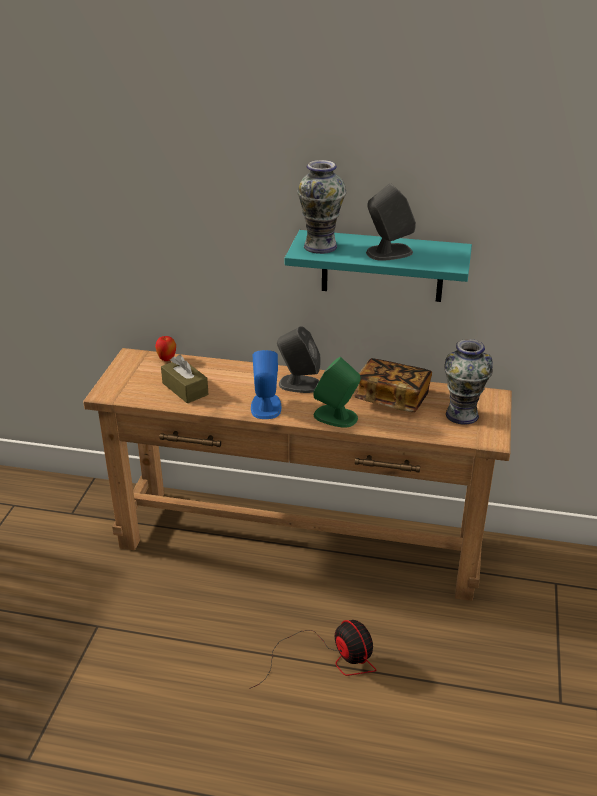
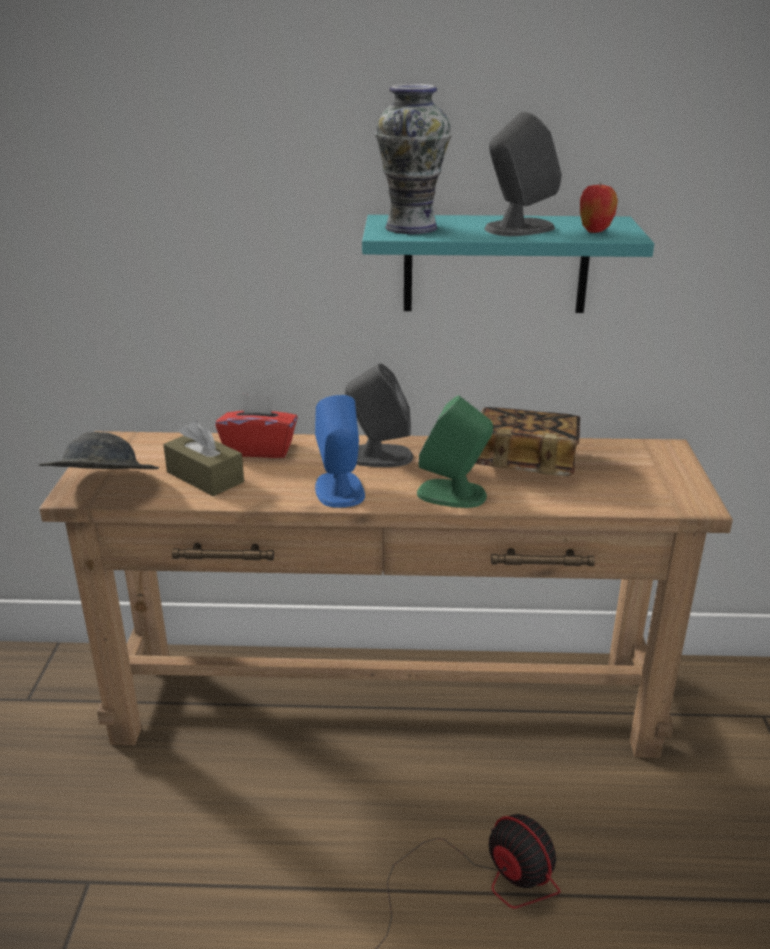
camera: 10 degrees left, 5 degrees down
(121, 392) = (102, 490): none -> grey hat
(167, 359) = (167, 440): apple -> apple (595, 231)
(223, 371) = (259, 449): none -> red tissue box
(462, 415) = (636, 475): vase -> none

